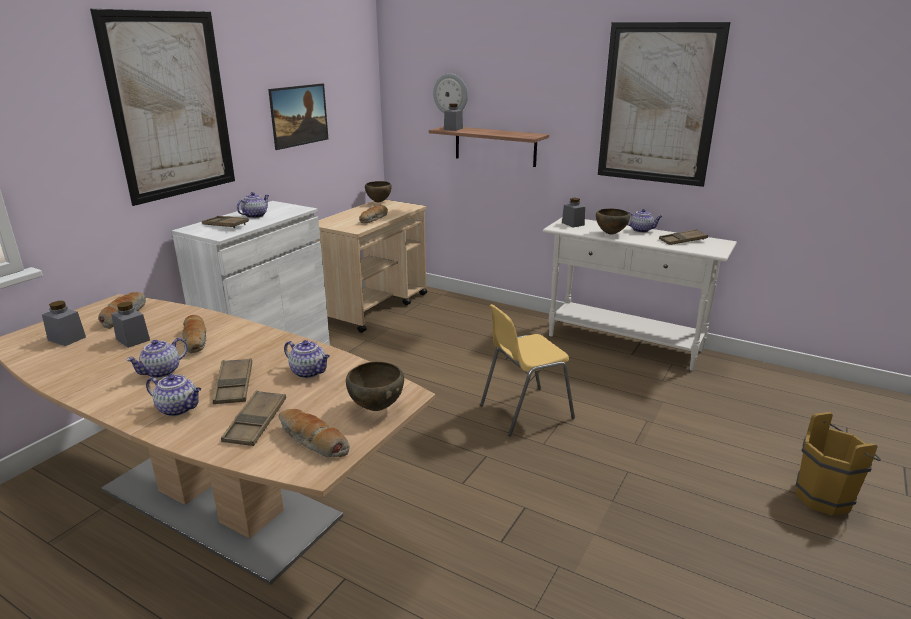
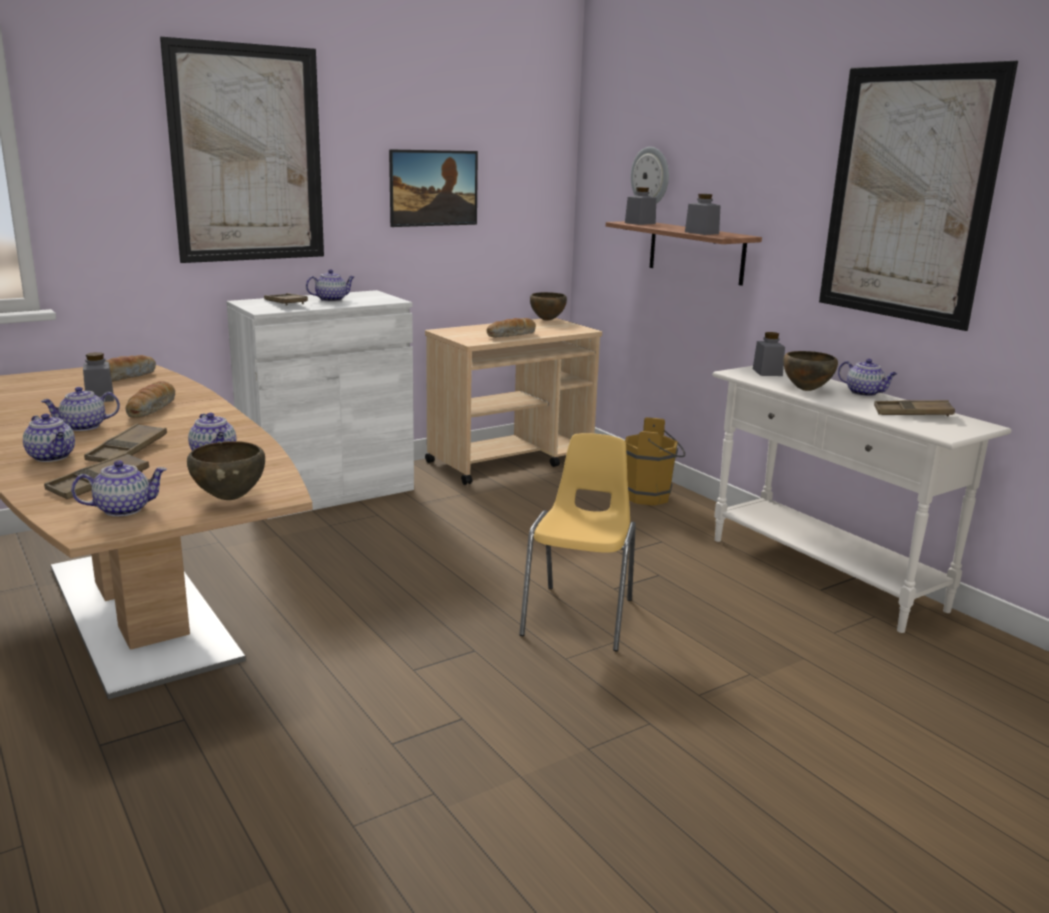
camera: 25 degrees right, 5 degrees down
(67, 338) = (48, 386): grey jar -> grey jar (701, 233)
(312, 441) = (124, 509): bread -> teapot
(524, 411) = (580, 617): yellow chair -> yellow chair turned 105 degrees clockwise
(827, 497) = (951, 856): brown bucket -> brown bucket (650, 497)

